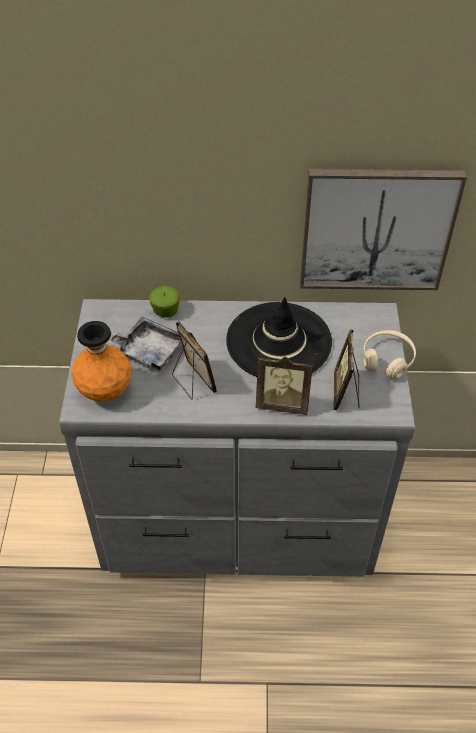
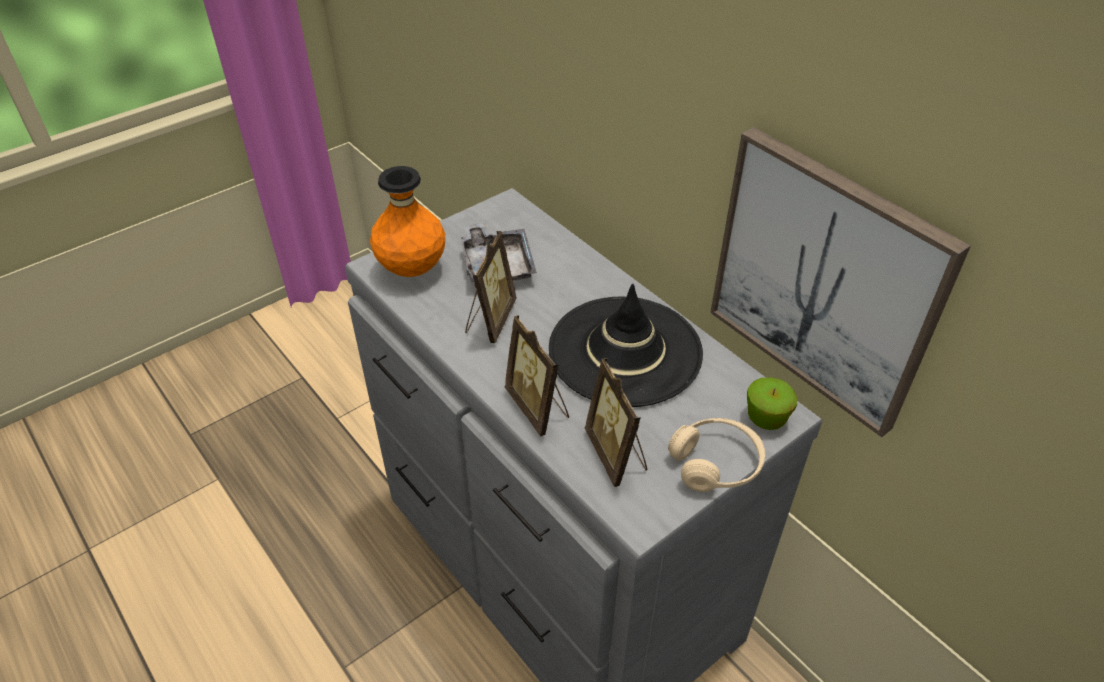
camera: 50 degrees right, 5 degrees down
(166, 311) = (563, 245): apple -> apple (766, 418)
(346, 393) = (617, 454): picture frame -> picture frame turned 75 degrees counterclockwise

